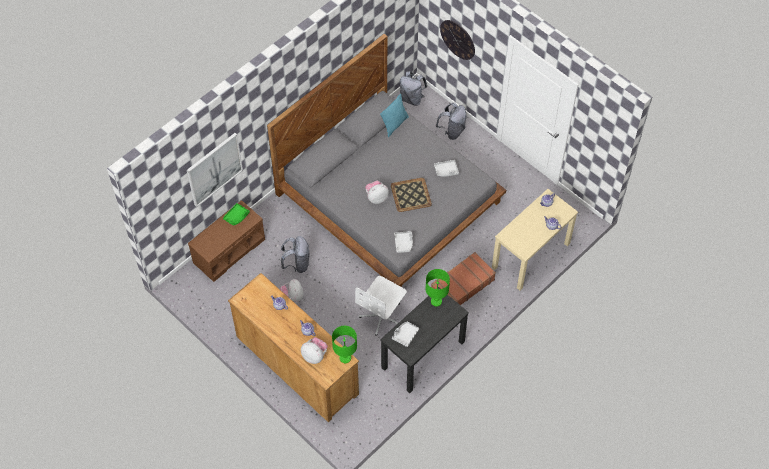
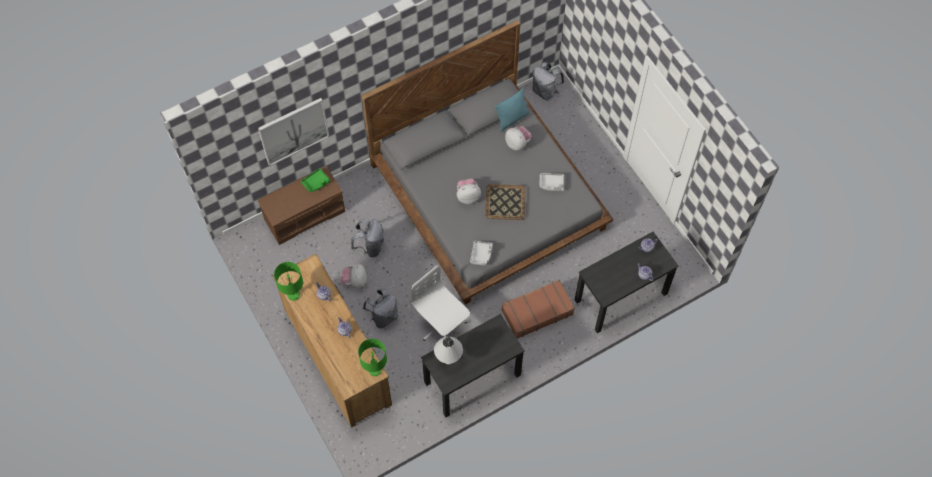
camera: 15 degrees right, 5 degrees up
(315, 355) = (344, 359): plush toy -> plush toy (517, 143)
(382, 316) = (442, 325): white office chair -> white office chair turned 90 degrees clockwise
(405, 335) = (448, 359): grey tray -> white table lamp
(436, 301) = (493, 329): green table lamp -> green table lamp (293, 295)
(452, 131) = (578, 137): grey backpack -> grey backpack (383, 316)
(457, 39) = (598, 43): wall clock -> none
(530, 256) = (620, 297): beige desk -> black desk

